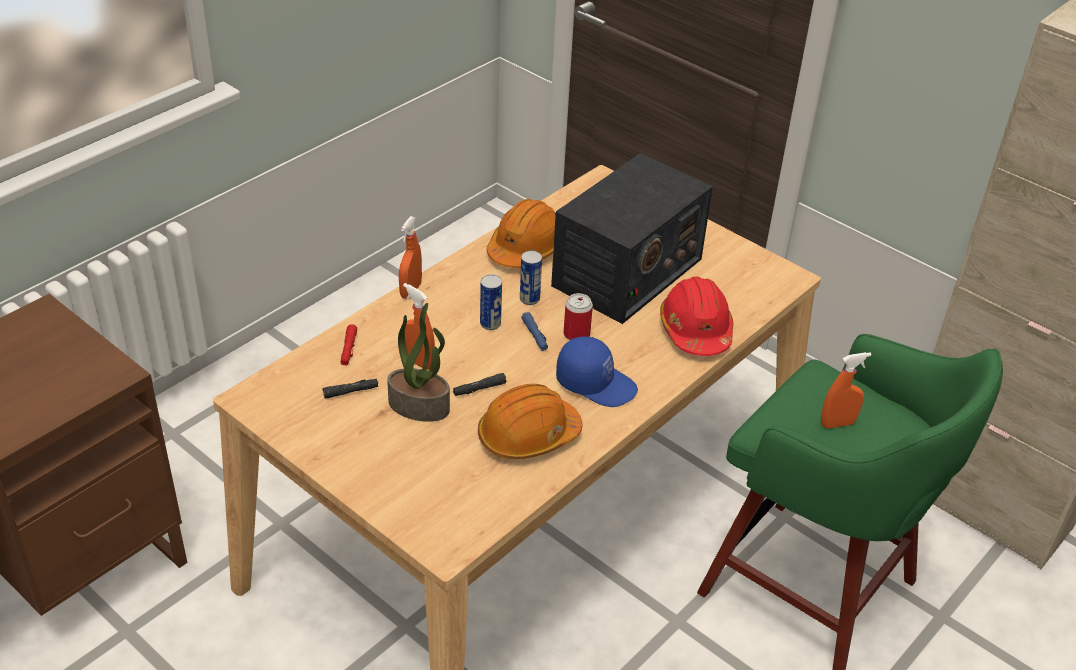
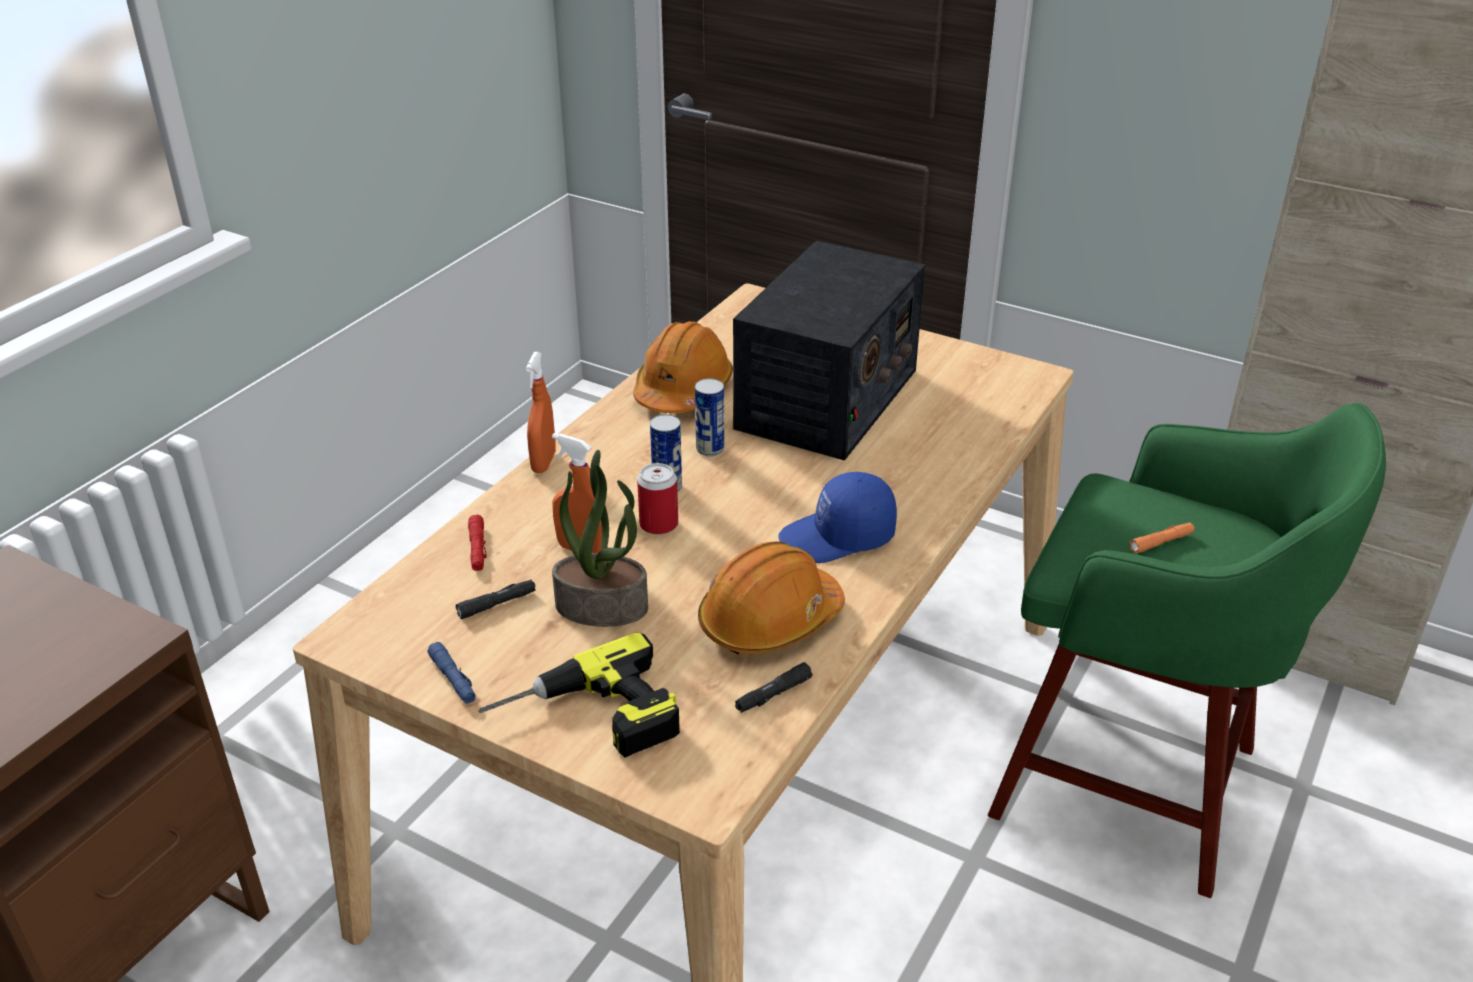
camera: 10 degrees left, 5 degrees down
(387, 483) = (587, 720): none -> power drill
(479, 389) = (680, 571): black flashlight -> black flashlight (773, 694)
(535, 335) = (733, 492): blue flashlight -> blue flashlight (453, 679)
(576, 334) = (788, 482): can -> can (659, 524)
(596, 383) = (838, 538): blue cap -> blue cap turned 150 degrees clockwise
(695, 330) = (943, 453): red hard hat -> none
(837, 423) = (1161, 542): orange spray bottle -> orange flashlight

